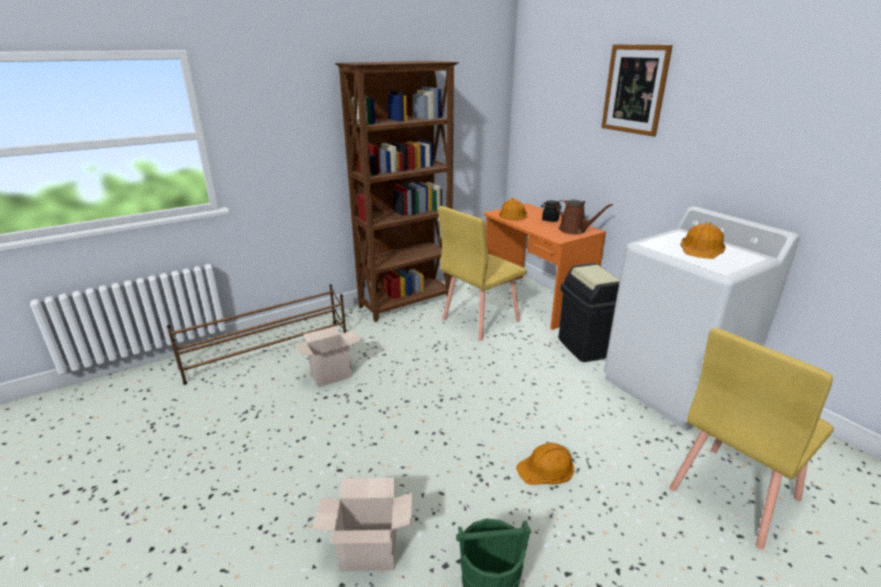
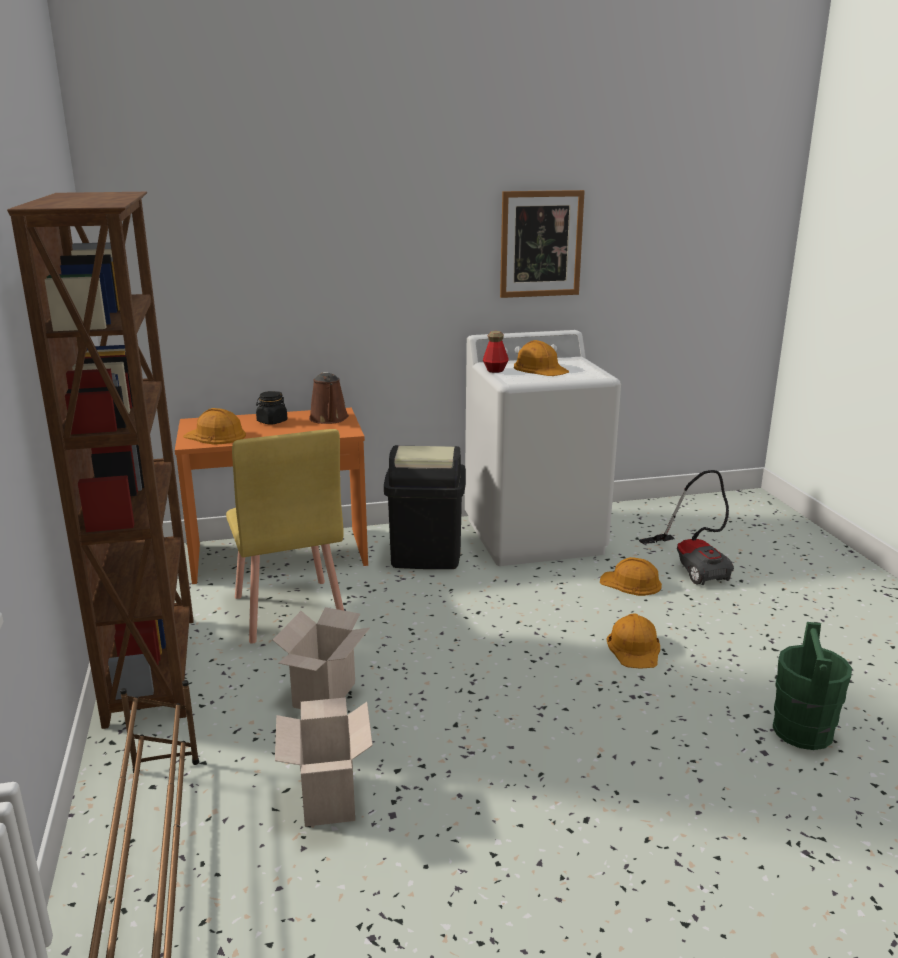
camera: 70 degrees left, 5 degrees down
(366, 554) = (745, 813): cardboard box -> cardboard box (325, 696)
(575, 230) = (329, 419): brown watering can -> brown watering can turned 105 degrees clockwise
(635, 89) = (348, 212): picture -> picture (541, 244)
(650, 453) = (631, 583): none -> orange hard hat
(666, 235) = (495, 370): none -> bottle
(732, 493) = (693, 565): yellow chair -> vacuum cleaner

